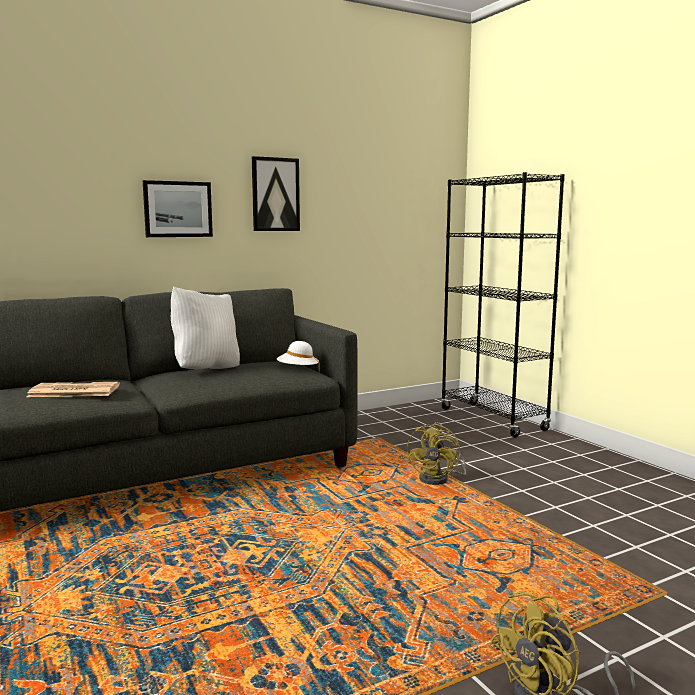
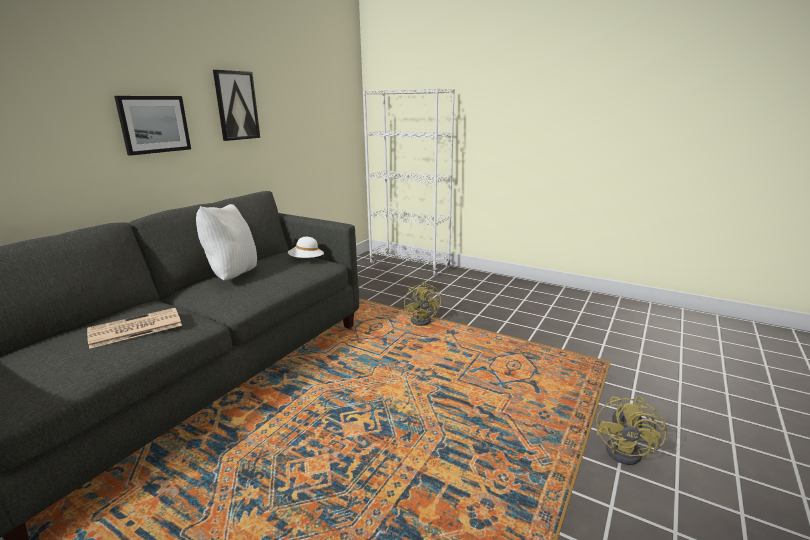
camera: 30 degrees left, 10 degrees up
(493, 419) = (409, 265): black bookcase -> white bookcase

